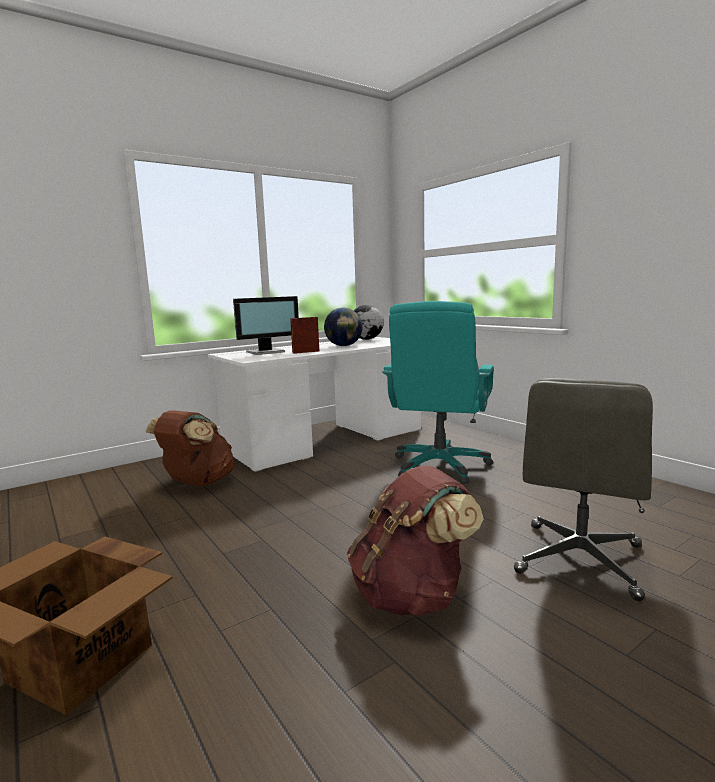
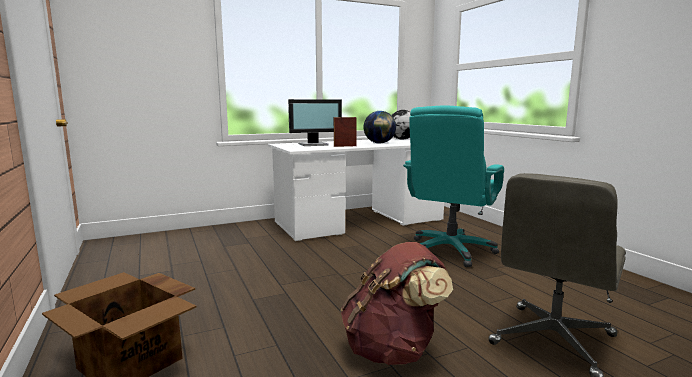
camera: 10 degrees right, 0 degrees up
(197, 483) = (249, 245): brown backpack -> none

